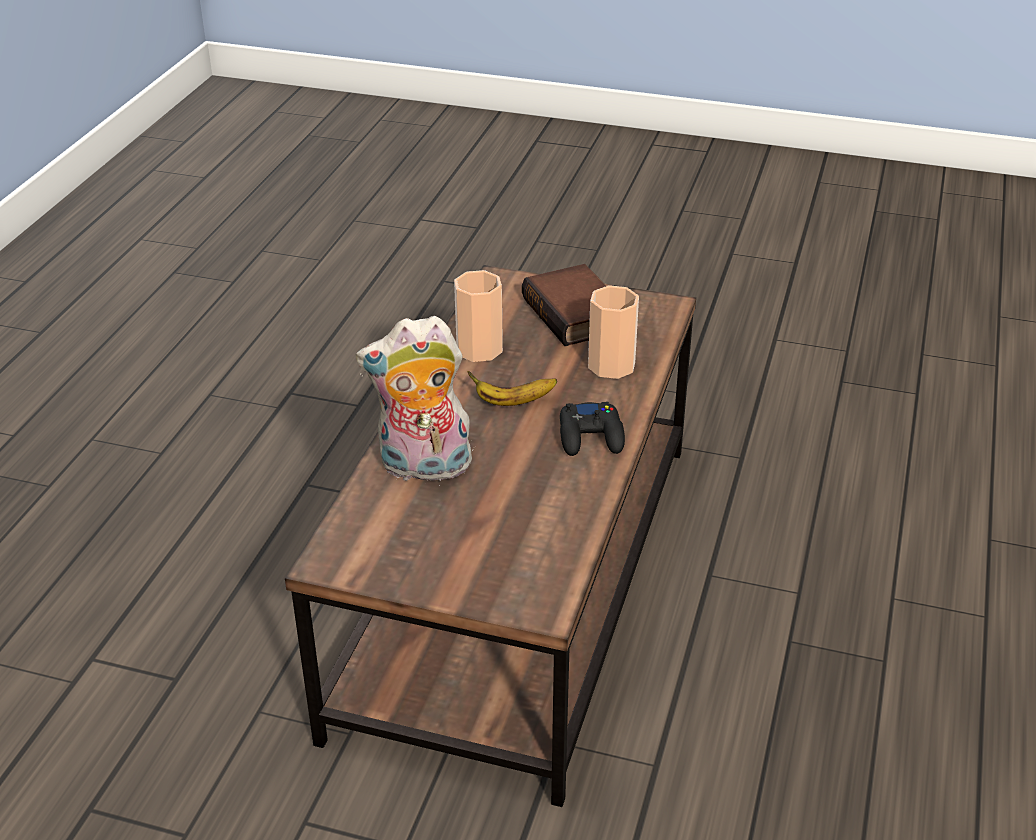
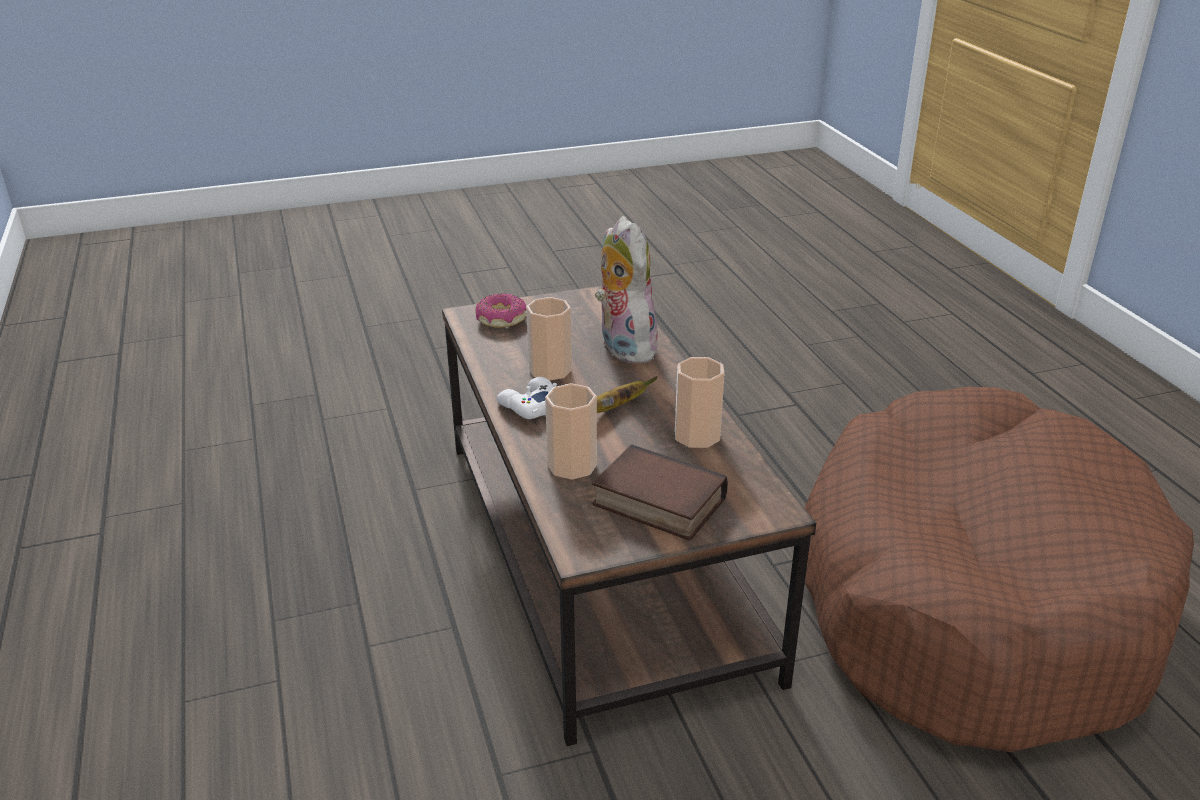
camera: 145 degrees right, 5 degrees down
(275, 412) = (970, 595): none -> brown dog bed
(423, 468) = (623, 347): plush toy -> plush toy turned 75 degrees counterclockwise
(511, 577) = (501, 319): none -> donut
(530, 471) = (550, 370): none -> cup
(591, 436) = (531, 405): black game controller -> white game controller

